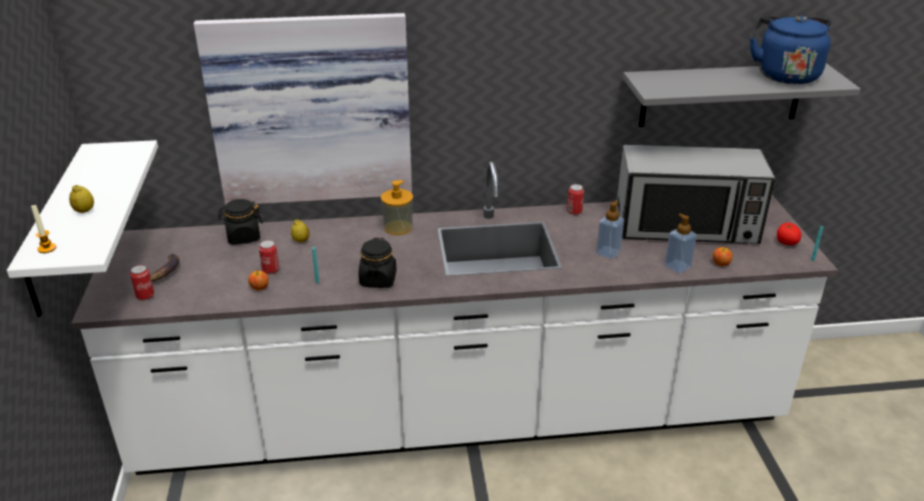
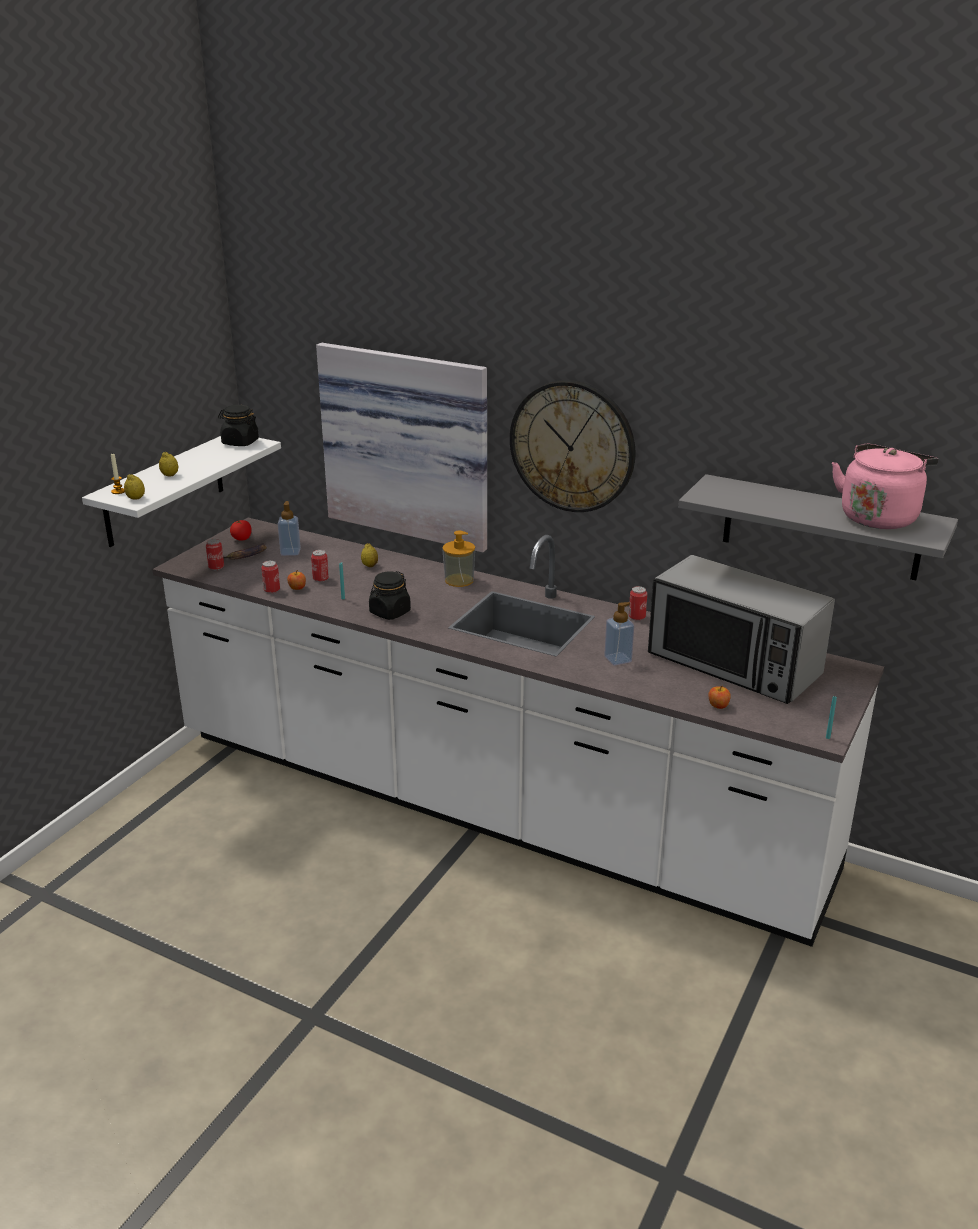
camera: 35 degrees right, 5 degrees down
(82, 250) = (136, 498): none -> lemon
(236, 299) = (272, 590): none -> can
(243, 237) = (331, 549): black jar -> black jar (240, 442)
(495, 73) = (572, 446): none -> wall clock
(677, 266) = (669, 693): soap dispenser -> soap dispenser (290, 552)
(785, 75) = (879, 517): blue kettle -> pink kettle
(786, 242) = (822, 714): tomato -> tomato (242, 539)

